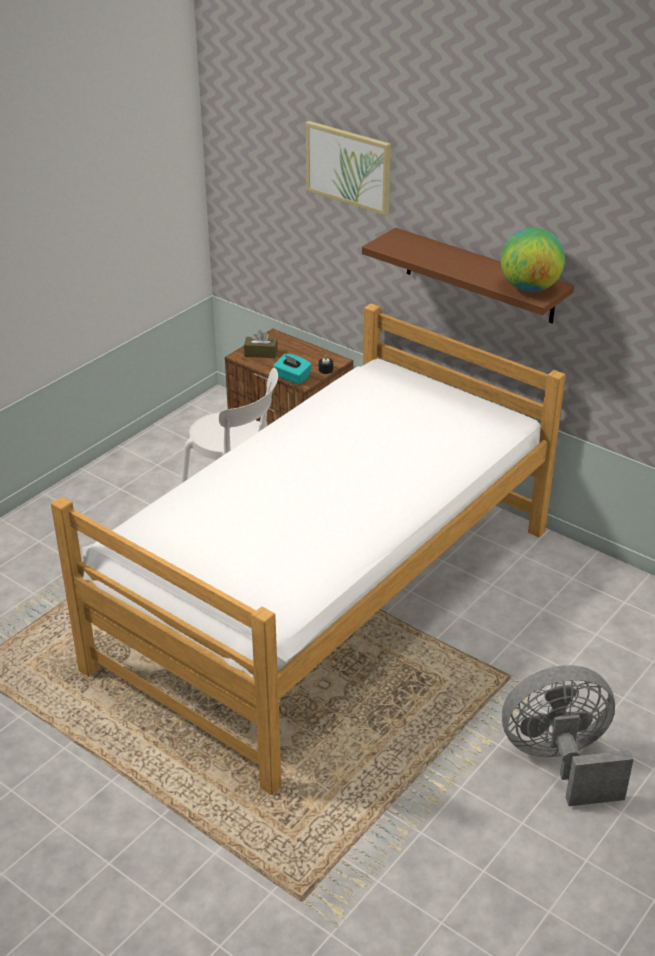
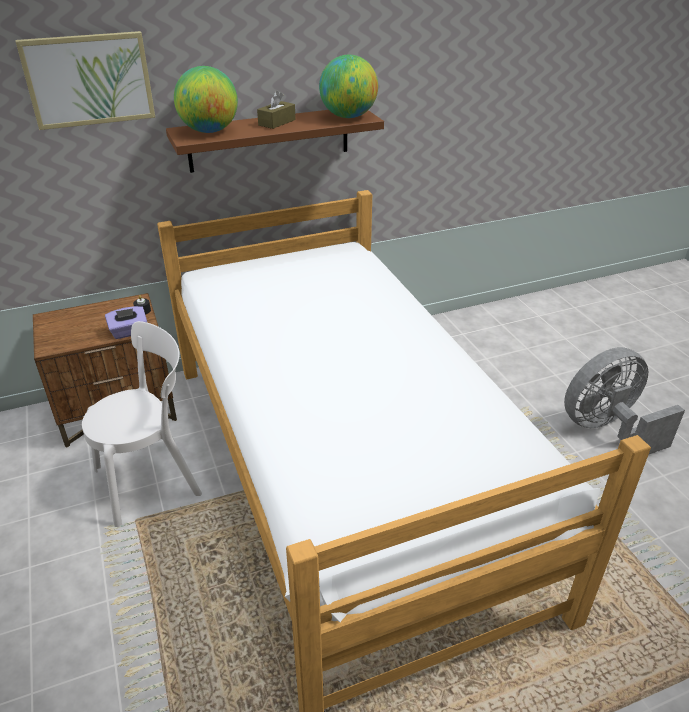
camera: 60 degrees left, 0 degrees up
(261, 353) = (63, 335): brown tissue box -> brown tissue box (277, 122)
(292, 378) = (129, 332): turquoise tissue box -> purple tissue box
(409, 245) = (209, 131): none -> globe
(560, 761) = (606, 429): grey fan -> grey fan turned 45 degrees clockwise

